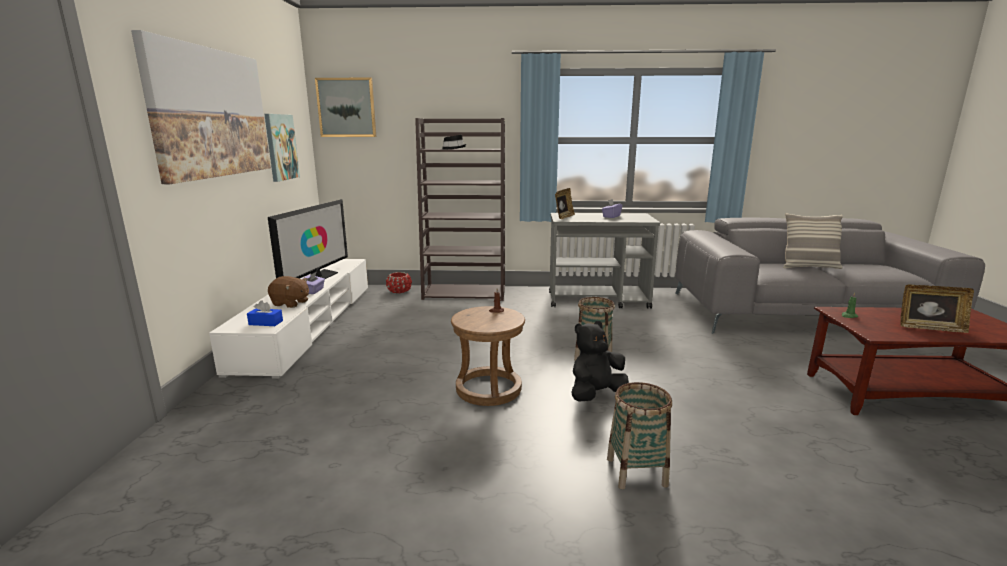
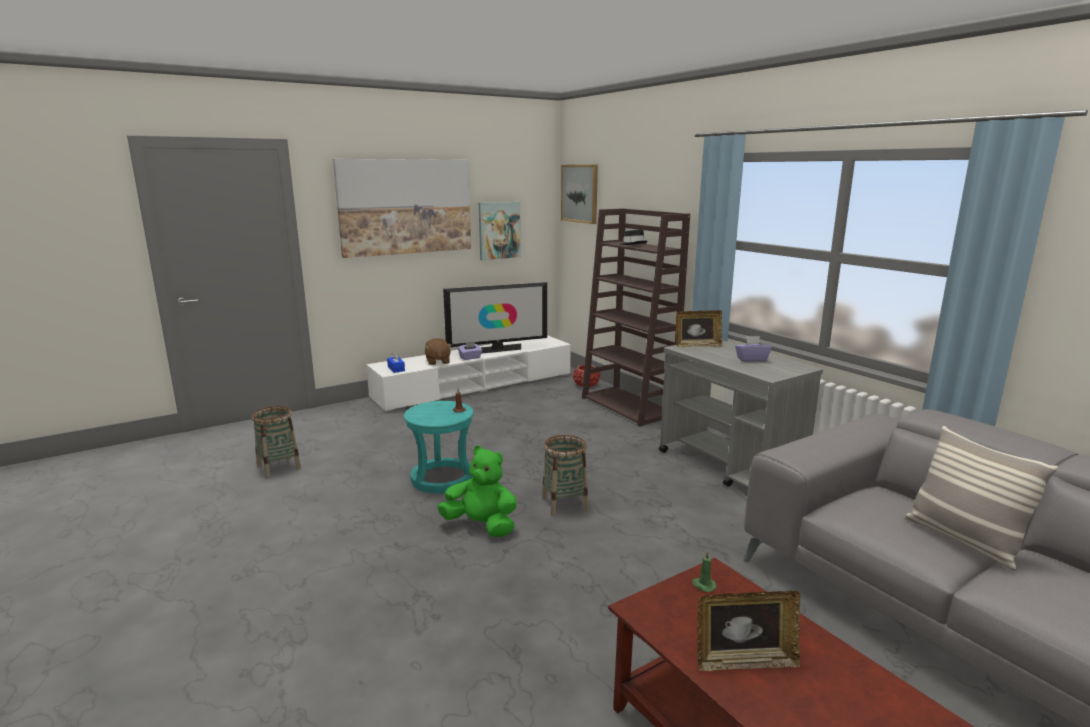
camera: 55 degrees right, 0 degrees up
(489, 389) = (442, 478): brown stool -> turquoise stool
(596, 395) = (481, 526): black plush toy -> green plush toy
(636, 472) = (363, 576): basket -> basket (279, 467)
(930, 328) = (744, 661): picture frame -> picture frame turned 75 degrees counterclockwise

